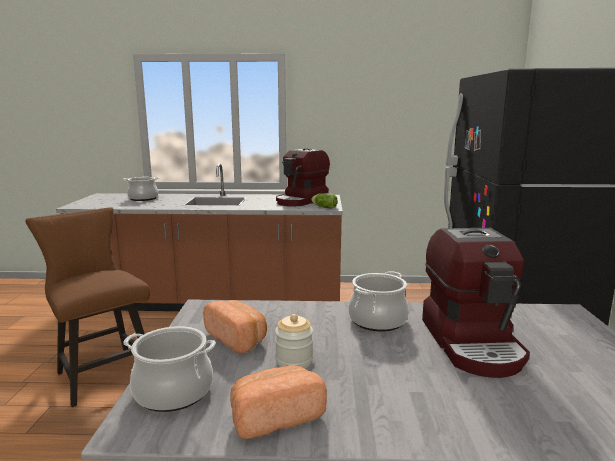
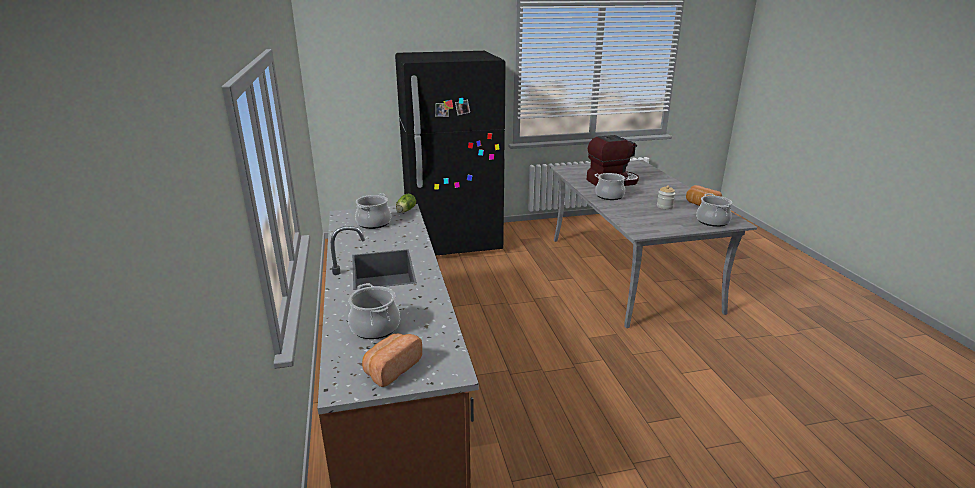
camera: 105 degrees left, 10 degrees up
(102, 372) = (584, 416): brown chair -> none
(238, 339) = (661, 218): bread -> bread (391, 369)
(302, 201) = (373, 223): coffee machine -> cooking pot

